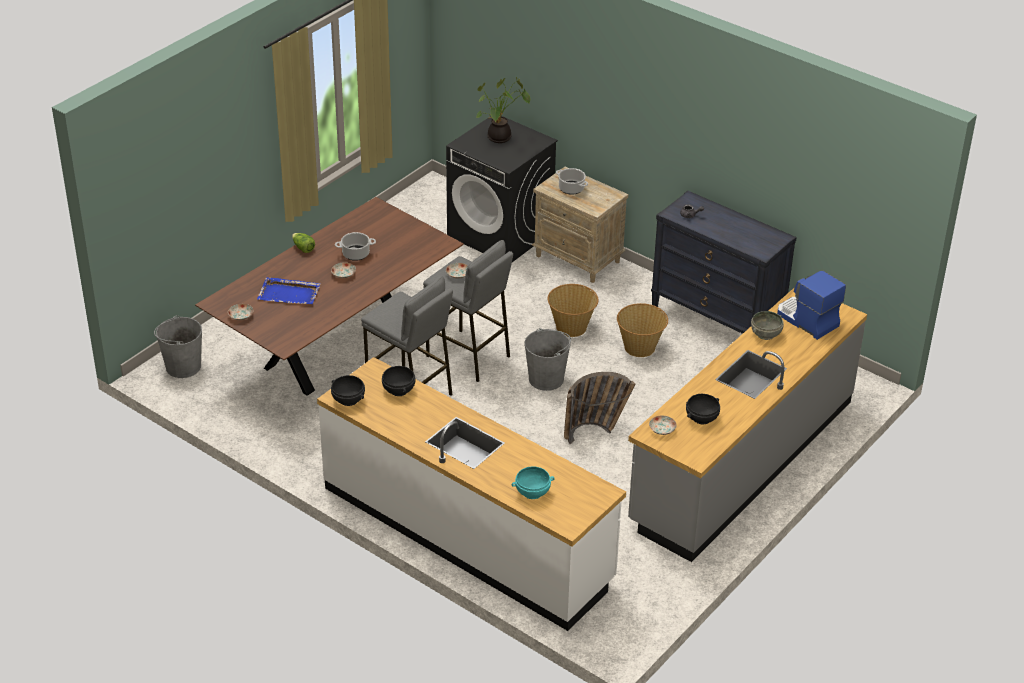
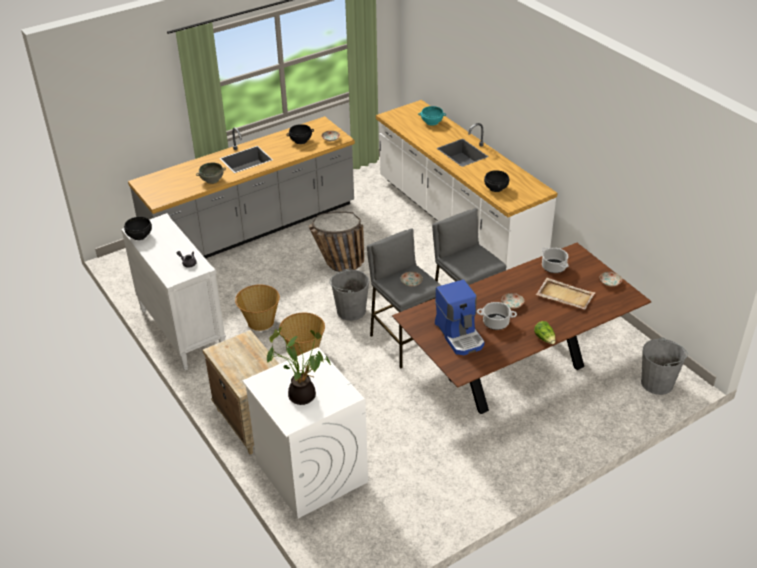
camera: 160 degrees left, 0 degrees up
(289, 293) = (564, 295): blue tray -> beige tray
(349, 399) = (534, 188): black bowl -> black bowl (139, 236)
(501, 234) = (310, 471): black washing machine -> white washing machine
(571, 188) = (252, 366): cooking pot -> cooking pot (554, 267)
(716, 322) = (182, 331): black dresser -> white dresser
(806, 320) = (174, 184): coffee machine -> coffee machine (460, 335)

